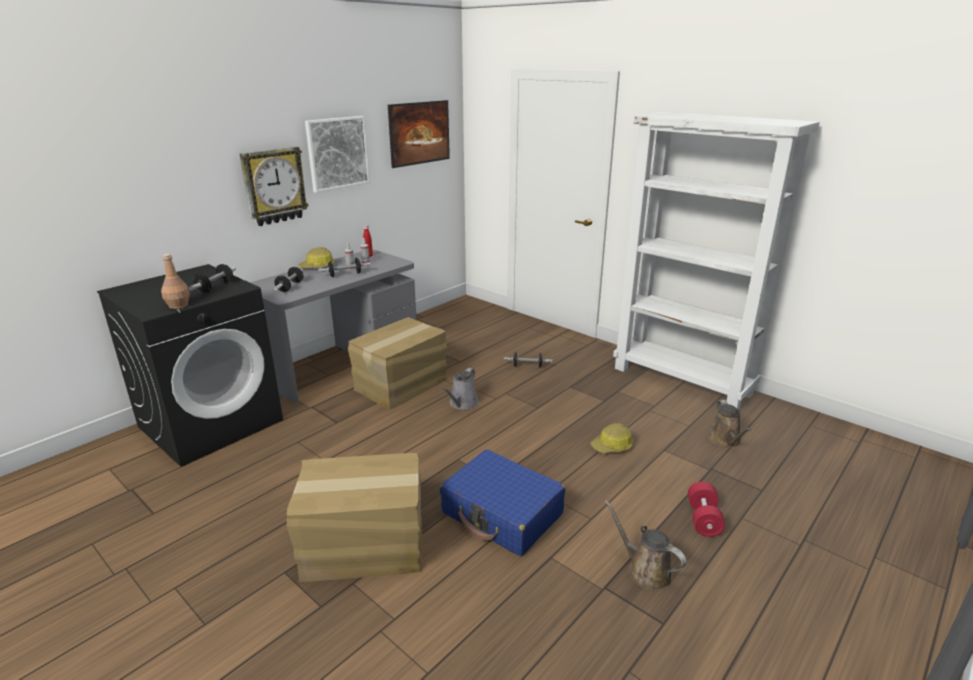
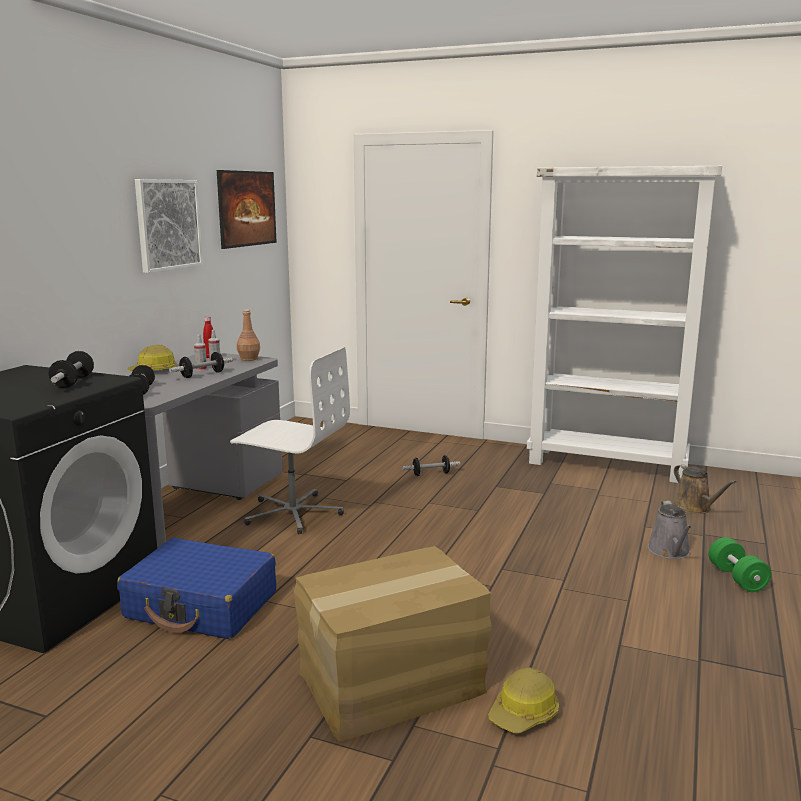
camera: 20 degrees left, 10 degrees down
(178, 305) = (45, 401): brown bottle -> brown bottle (248, 359)
(274, 186) = (101, 261): wall clock -> none
(401, 385) = (293, 513): cardboard box -> white office chair
(462, 403) = (386, 520): grey watering can -> grey watering can (670, 552)
(502, 514) = (530, 616): blue suitcase -> blue suitcase (201, 605)
(612, 446) = (590, 532): hard hat -> hard hat (524, 714)
(645, 570) = (725, 634): brown watering can -> none
(703, 519) = (737, 578): red dumbbell -> green dumbbell

